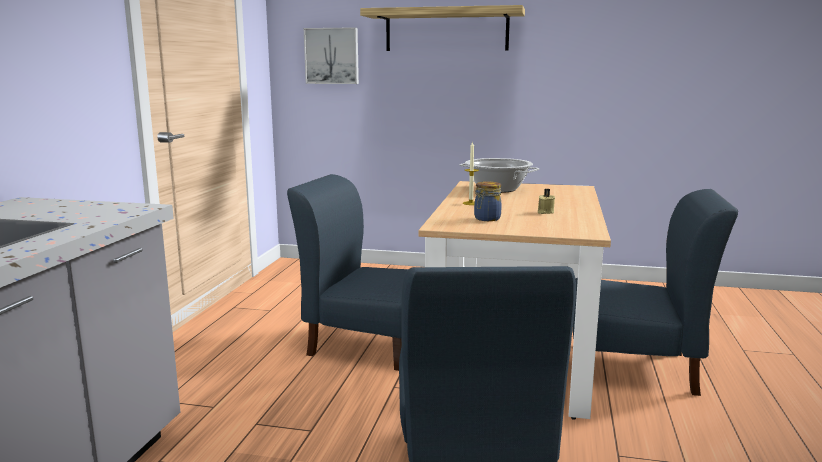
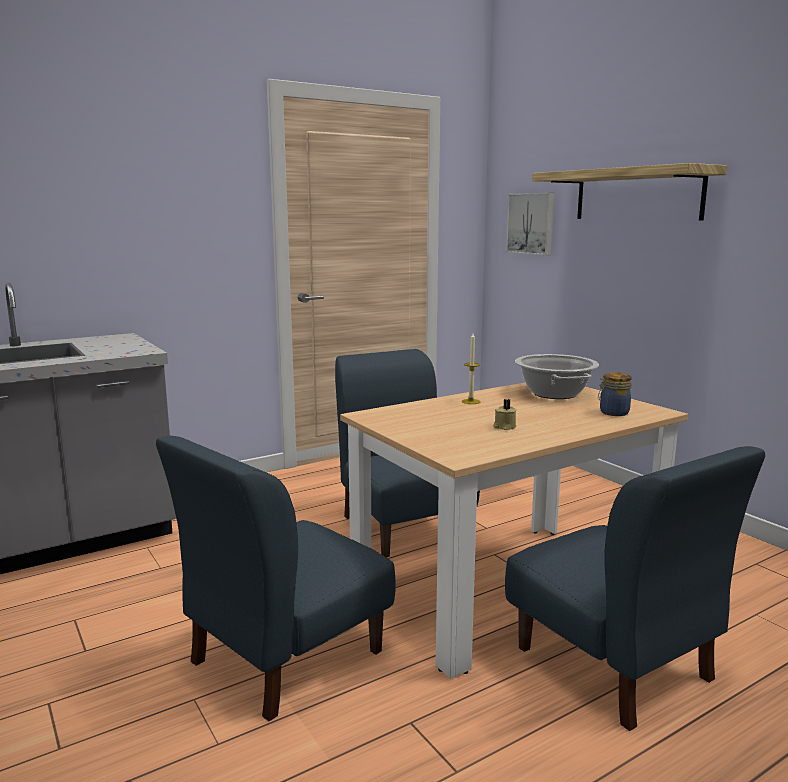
camera: 45 degrees right, 0 degrees up
(486, 219) = (425, 419): jar -> jar (612, 413)

